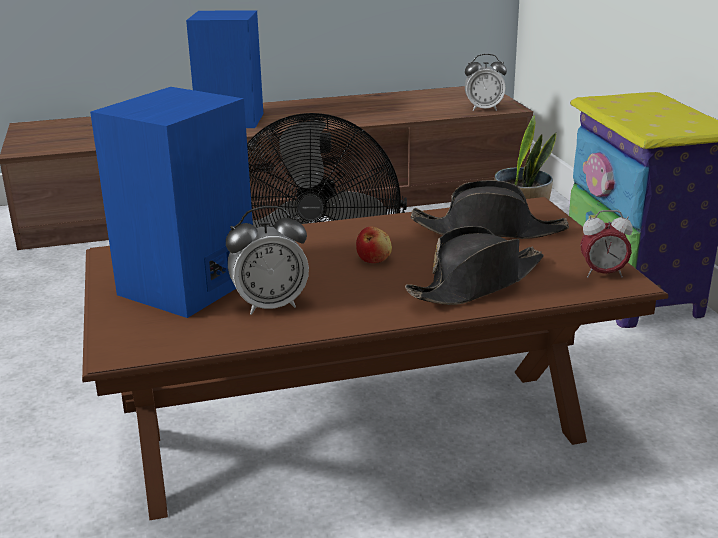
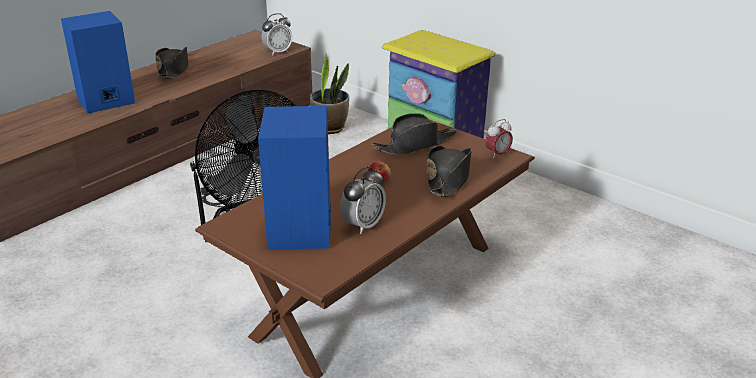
camera: 35 degrees left, 5 degrees up
(340, 106) = (174, 70): none -> black hat

